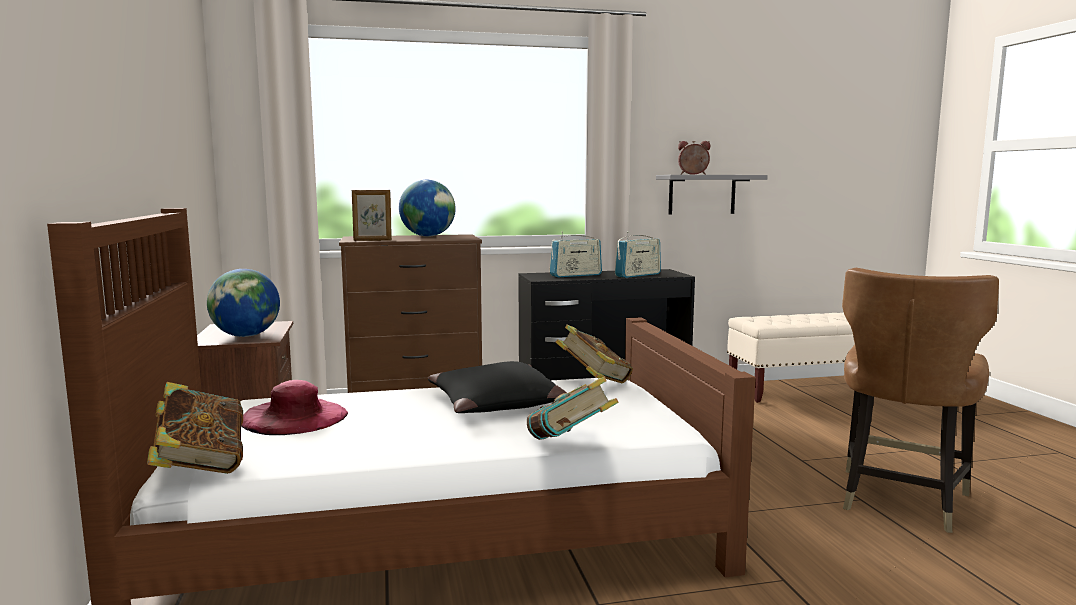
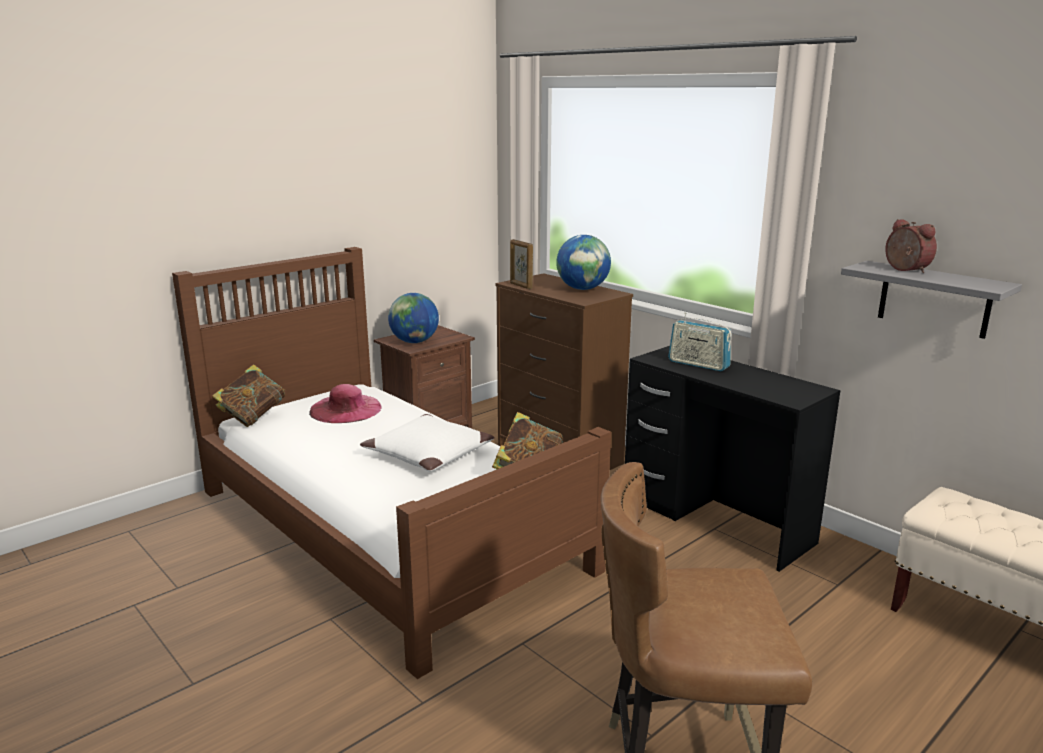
camera: 60 degrees right, 10 degrees up
(496, 404) = (428, 454): black pillow -> white pillow
(570, 445) = (356, 501): book -> none
(638, 275) = (752, 385): radio -> none

